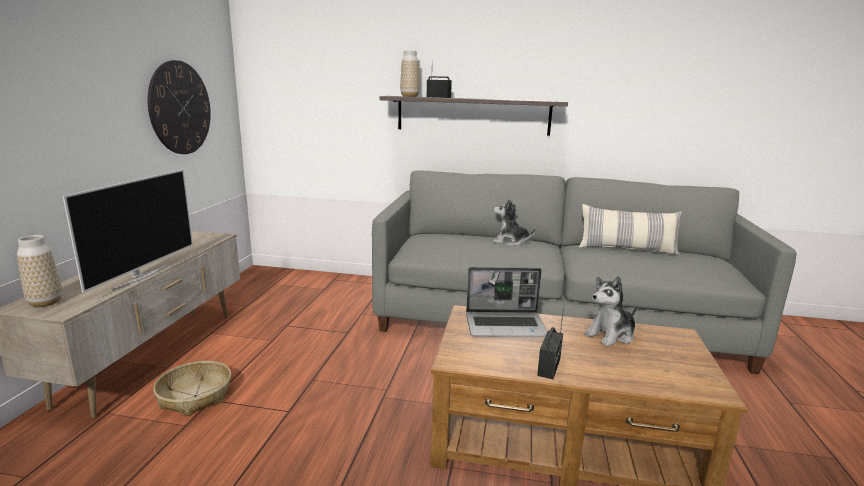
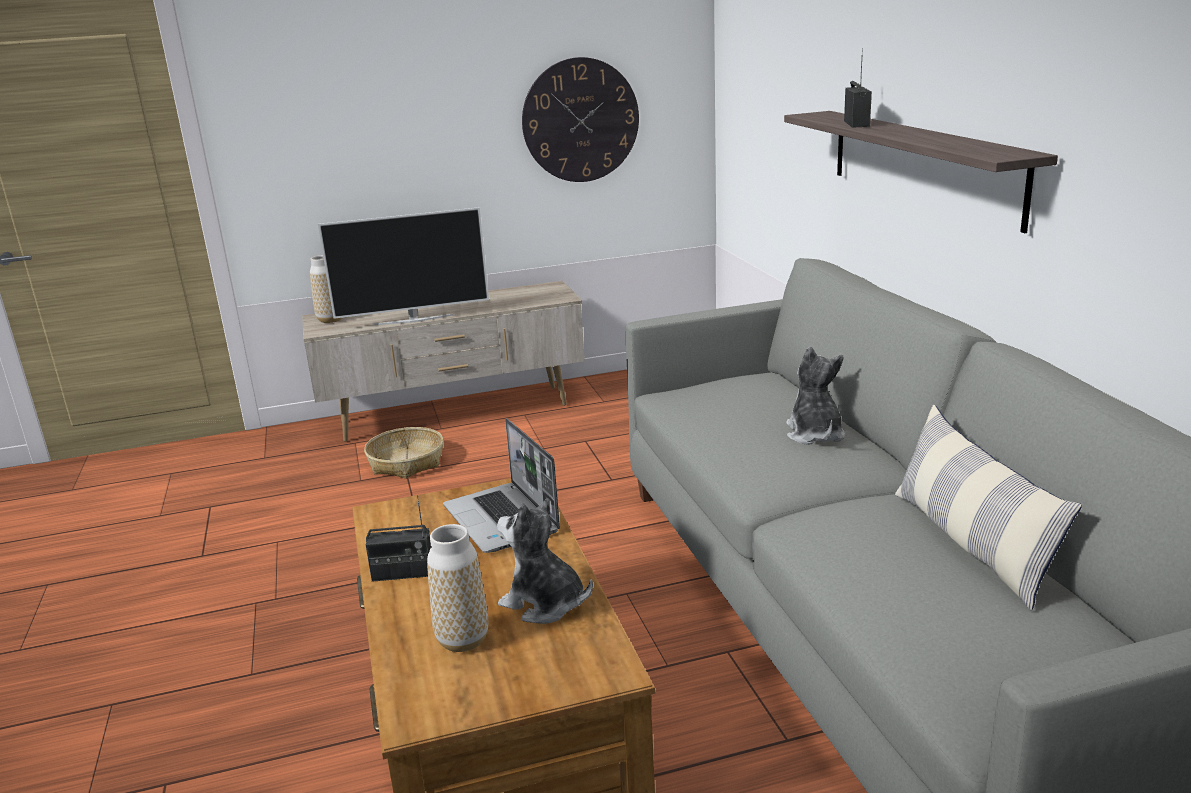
camera: 65 degrees right, 5 degrees up
(409, 96) = (832, 117): vase -> vase (463, 640)

